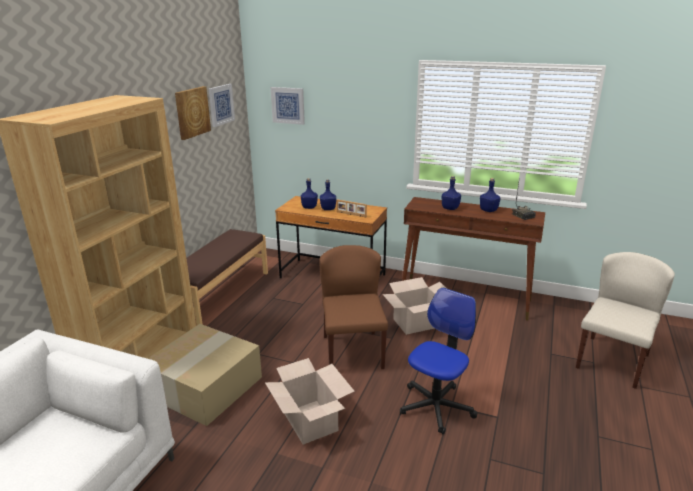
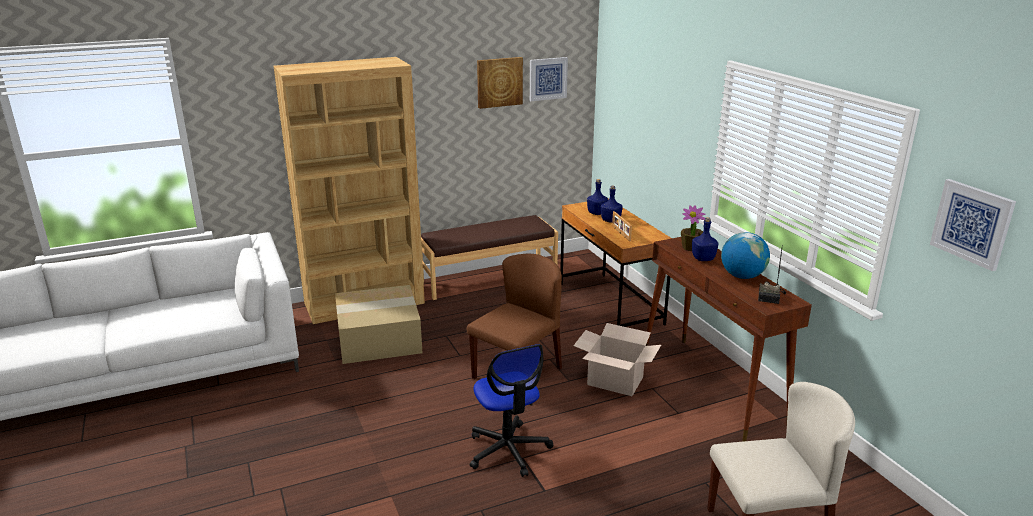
camera: 45 degrees right, 0 degrees up
(288, 105) = (622, 91): picture -> picture (972, 223)
(310, 422) = (403, 401): cardboard box -> none
(431, 204) = (691, 248): none -> potted plant
(436, 406) = (508, 450): office chair -> office chair turned 75 degrees clockwise
(488, 210) = (742, 276): blue bottle -> globe

